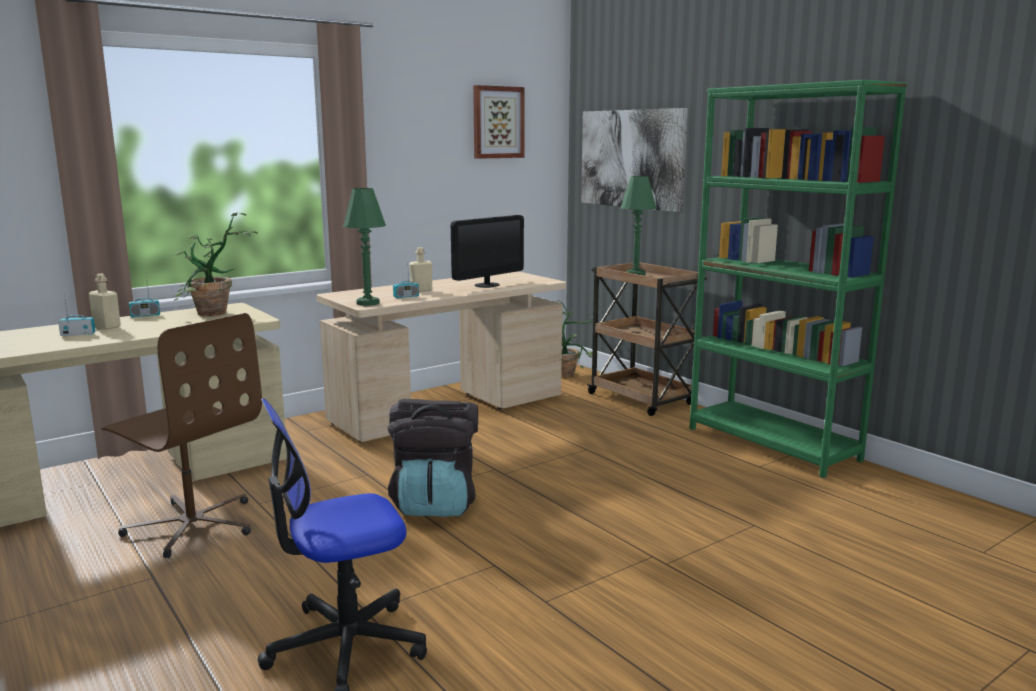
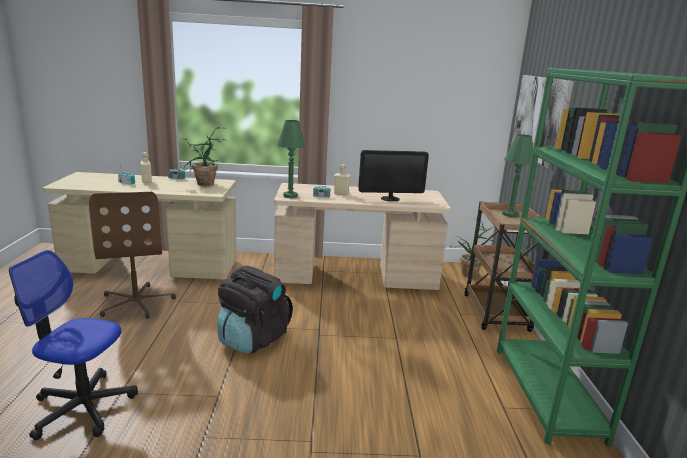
camera: 35 degrees right, 5 degrees up
(497, 122) = (447, 79): picture -> none

